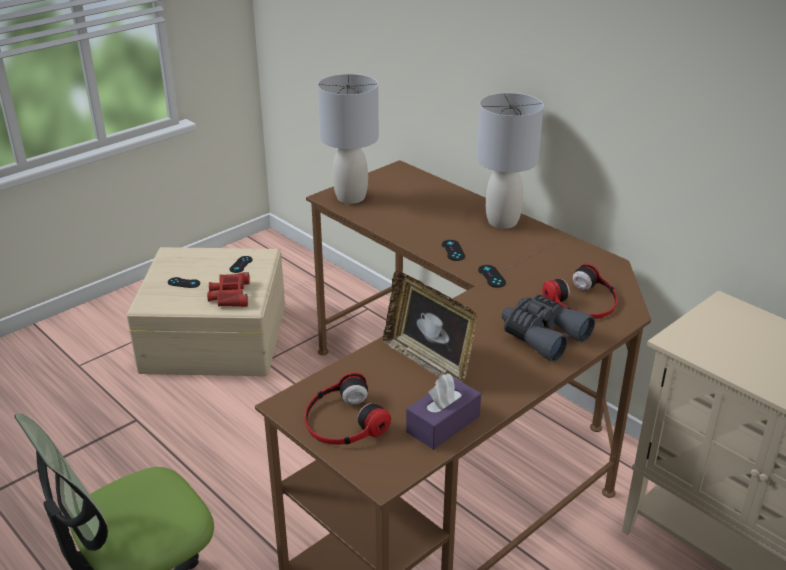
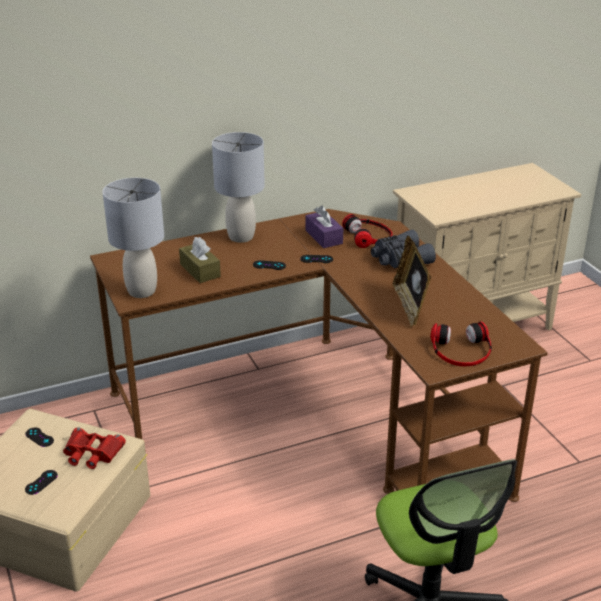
camera: 70 degrees left, 0 degrees up
(411, 216) = (200, 270): none -> brown tissue box
(429, 362) = (410, 306): picture frame -> picture frame turned 105 degrees clockwise
(443, 424) = (479, 315): purple tissue box -> purple tissue box (324, 237)

